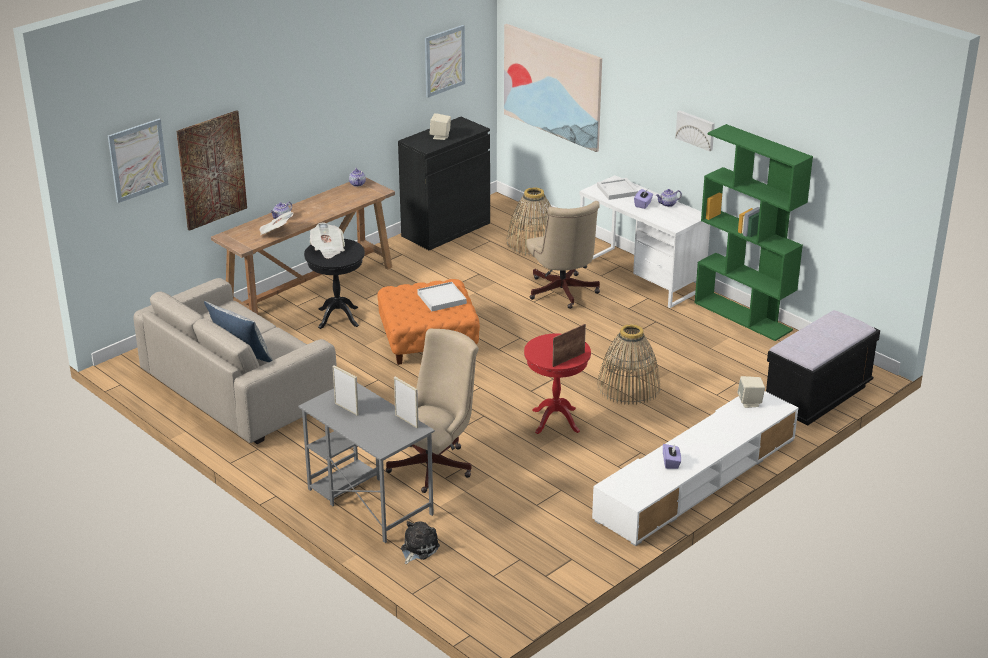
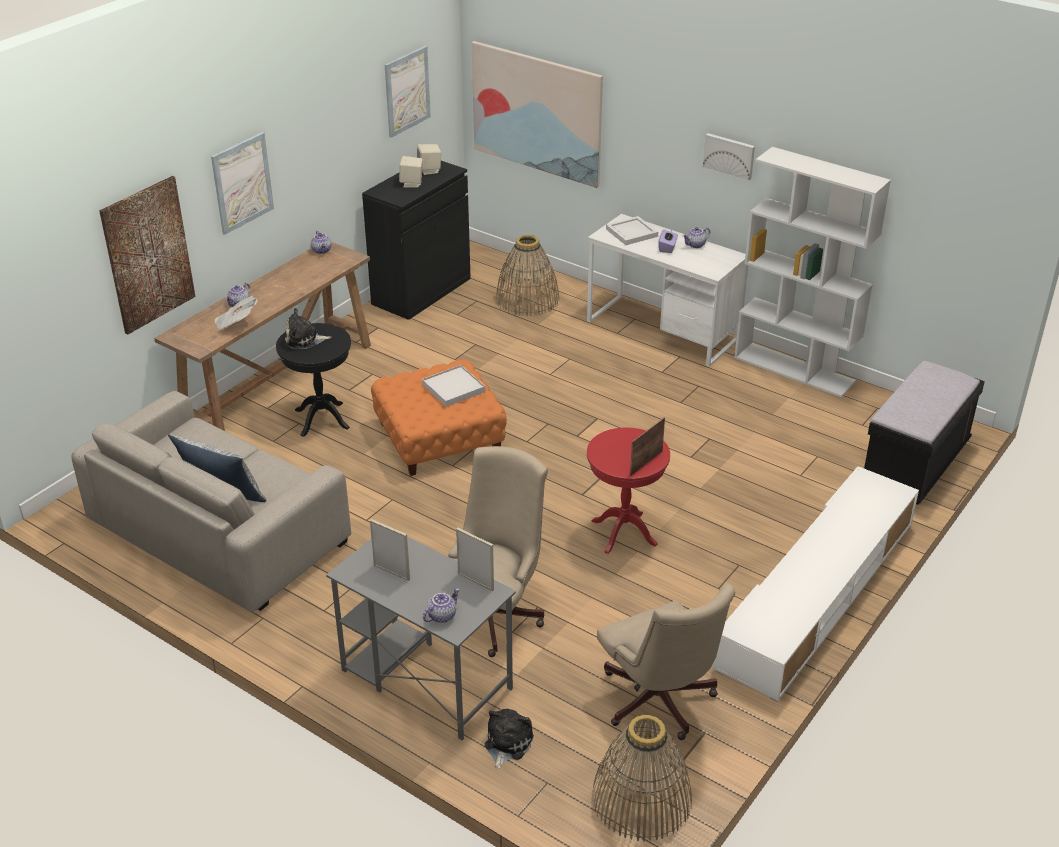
camera: 10 degrees left, 5 degrees up
(138, 160) = (53, 254): picture -> picture (242, 183)
(328, 249) = (304, 340): newspaper -> plush toy
(374, 439) = (441, 615): none -> teapot
(562, 293) = (580, 360): beige office chair -> beige office chair (660, 704)
(628, 387) = (695, 476): basket -> basket (641, 799)
(671, 462) = (799, 586): purple tissue box -> none
(743, 316) = (795, 369): green bookcase -> white bookcase
(750, 402) = (861, 489): beige speaker -> beige speaker (429, 170)

